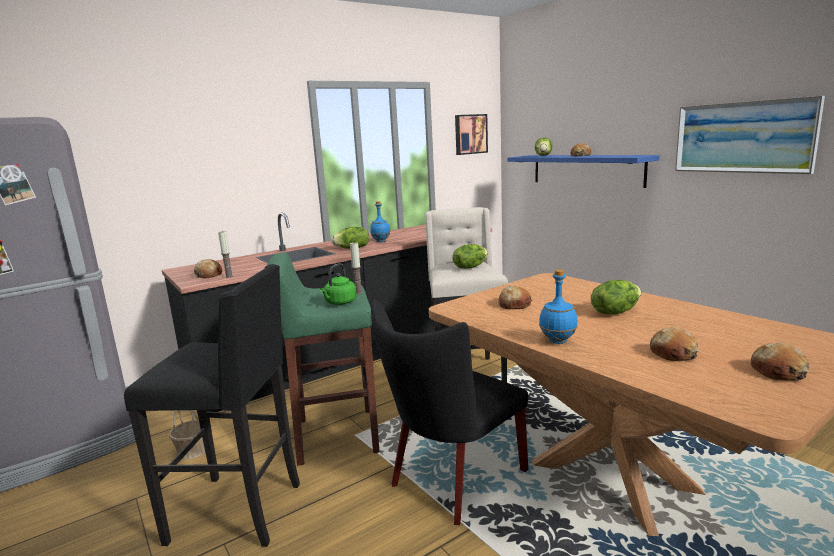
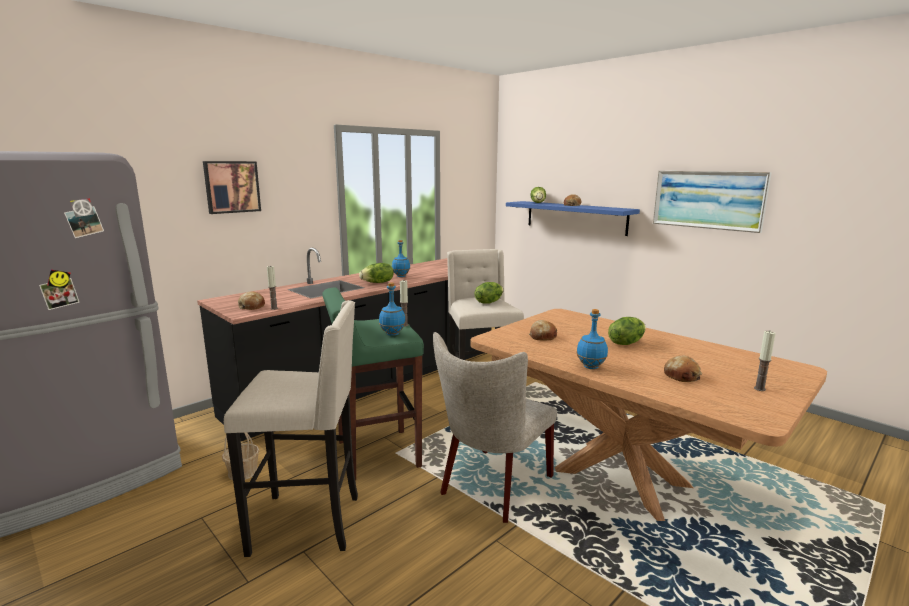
camera: 10 degrees left, 0 degrees up
(240, 511) = (309, 523): black stool -> beige stool
(339, 303) = (392, 334): green kettle -> blue bottle
(452, 481) = (492, 488): black chair -> beige chair
(470, 134) = (471, 179): picture -> picture (231, 187)
(778, 371) = (759, 389): bread -> candle

